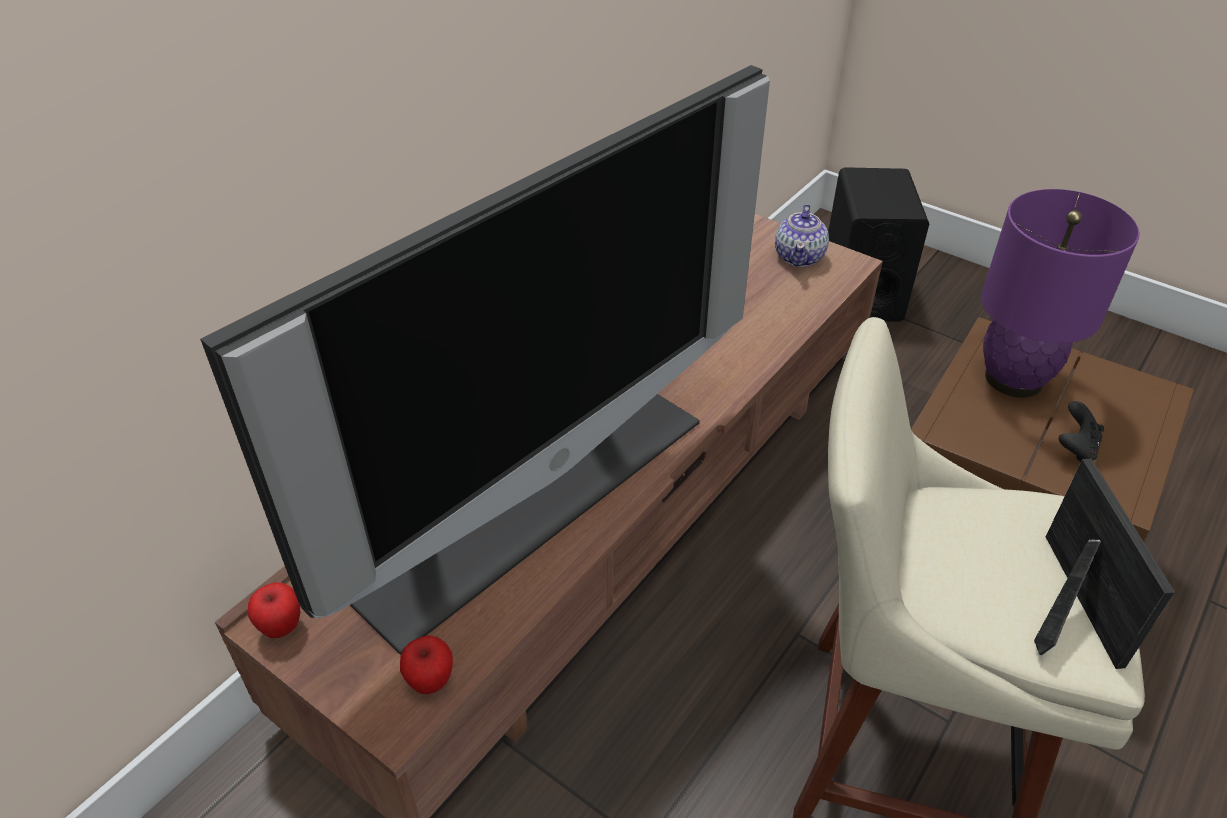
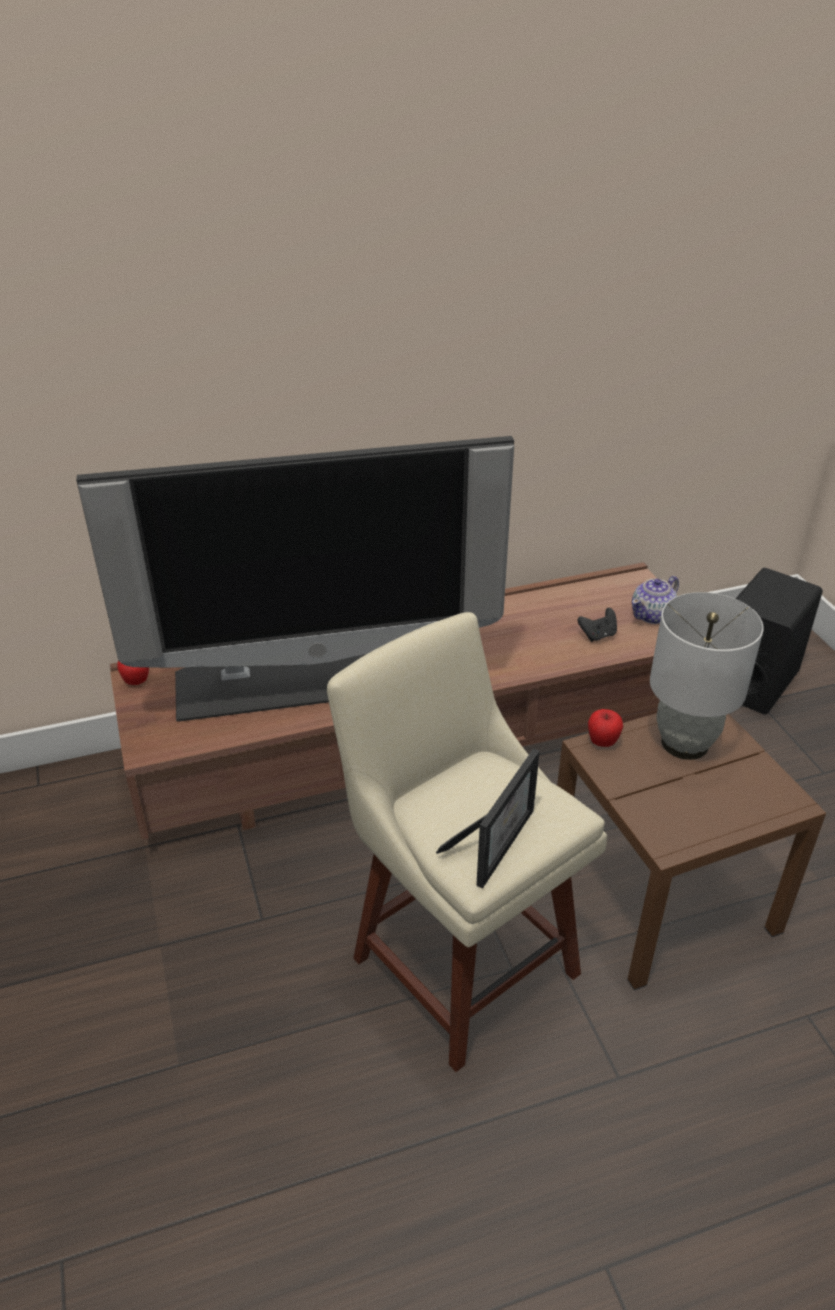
camera: 35 degrees right, 5 degrees down
(430, 681) = (178, 740): apple -> apple (602, 742)
(1013, 379) = (684, 743): purple table lamp -> white table lamp
(1075, 448) = (673, 801): black game controller -> black game controller (598, 635)

